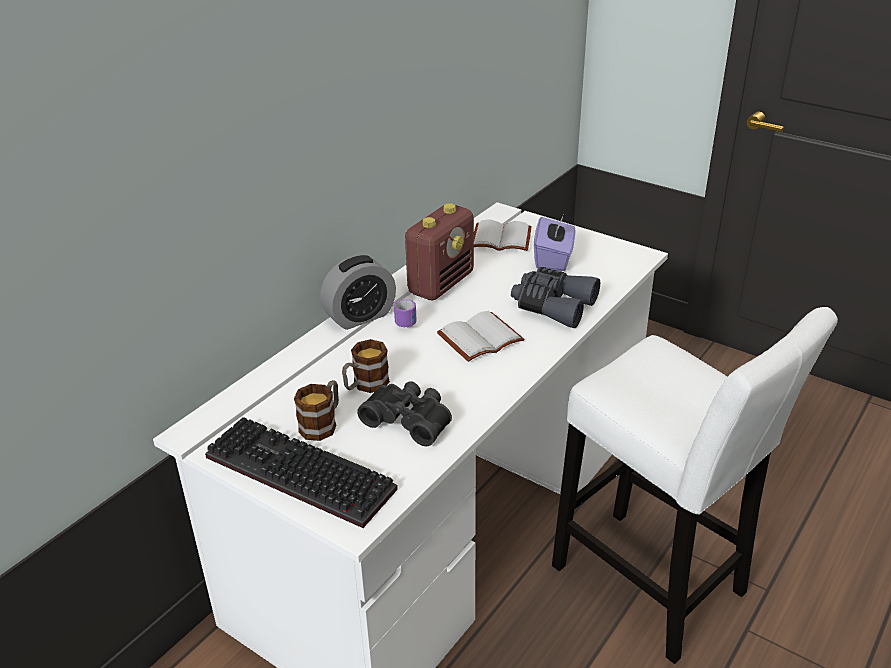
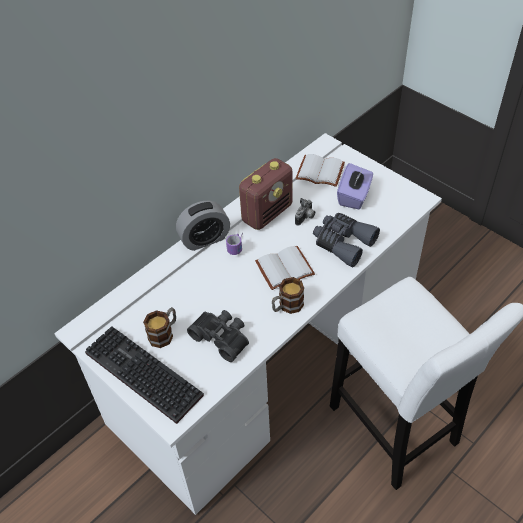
camera: 10 degrees right, 15 degrees up
(365, 385) = (198, 303): mug -> mug (287, 306)
(495, 285) = (306, 218): none -> camera

